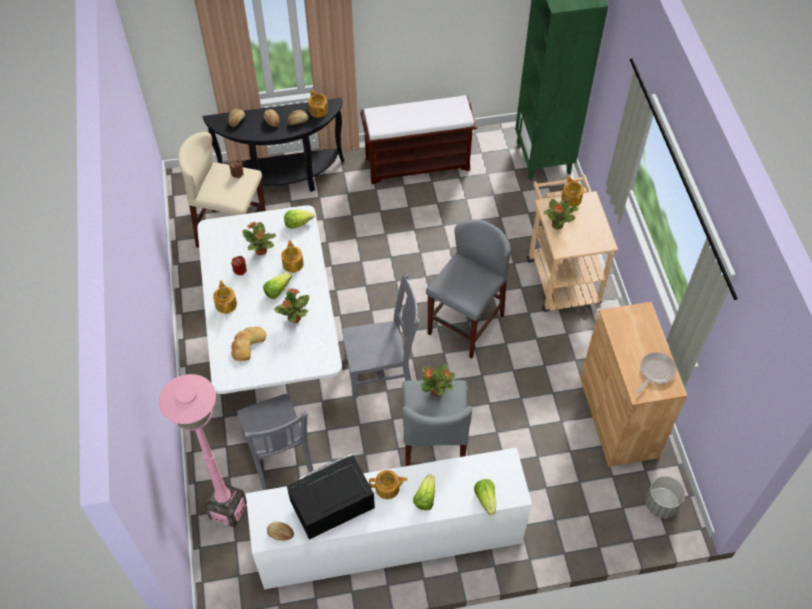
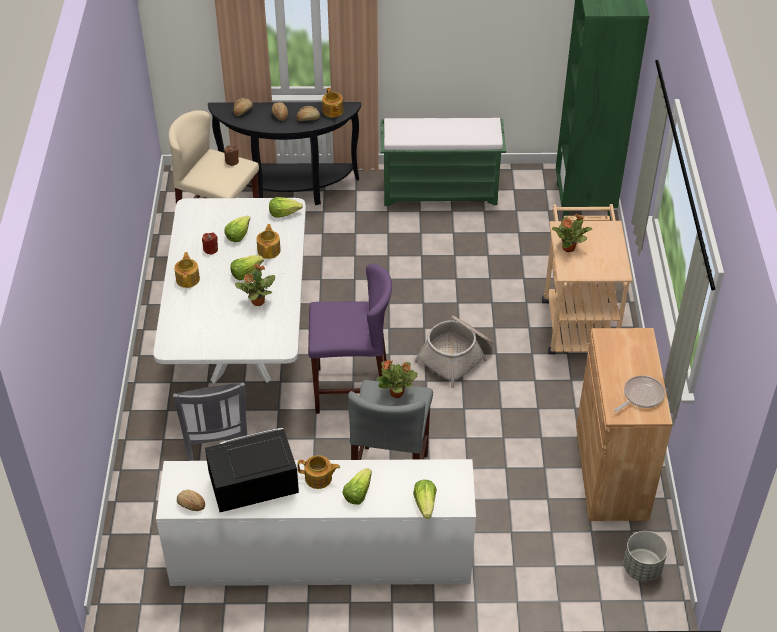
camera: 10 degrees right, 10 degrees down
(227, 510) = (149, 501): pink floor lamp -> none
(247, 344) = (200, 320): bread -> none
(261, 251) = (238, 234): potted plant -> lettuce
(381, 371) = (351, 389): grey chair -> purple stool
(418, 163) = (441, 191): brown bench -> green bench
(465, 324) = (457, 356): grey stool -> basket
(571, 198) = (591, 224): teapot -> none

